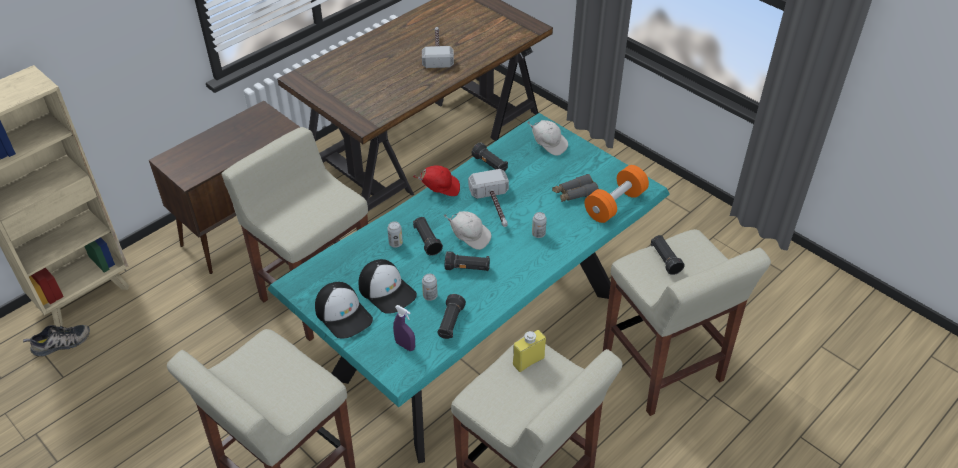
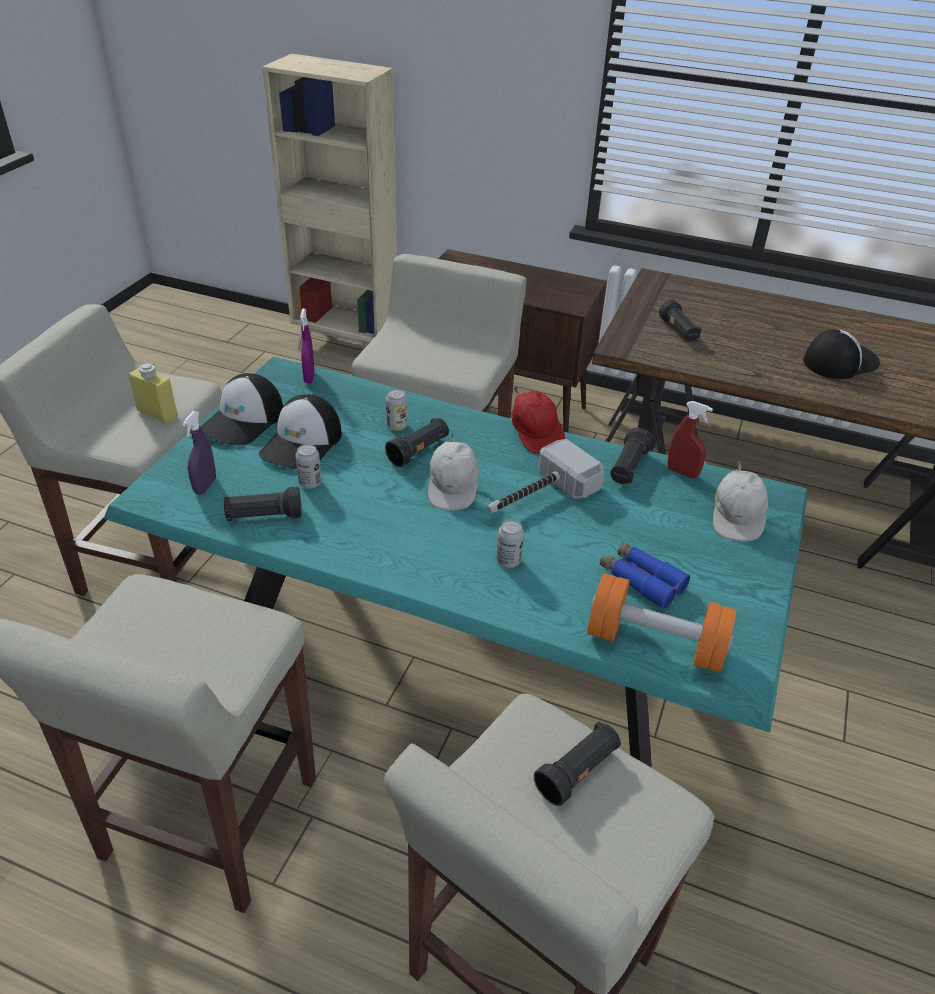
camera: 65 degrees right, 5 degrees down
(61, 344) = (280, 356): shoe -> none
(312, 271) = (309, 377): none -> purple spray bottle
(437, 51) = (839, 362): hammer -> cap
(467, 268) = (384, 504): black flashlight -> black flashlight (678, 331)
(505, 147) = (682, 472): none -> red spray bottle
(528, 361) = (234, 633): yellow bottle -> yellow bottle (157, 413)
(574, 193) = (641, 580): grey binoculars -> blue binoculars

